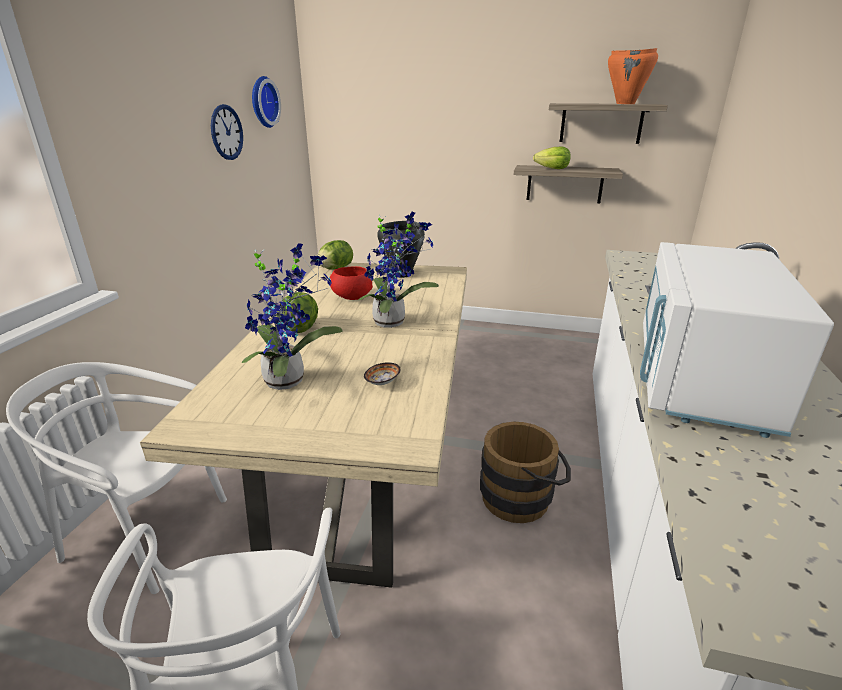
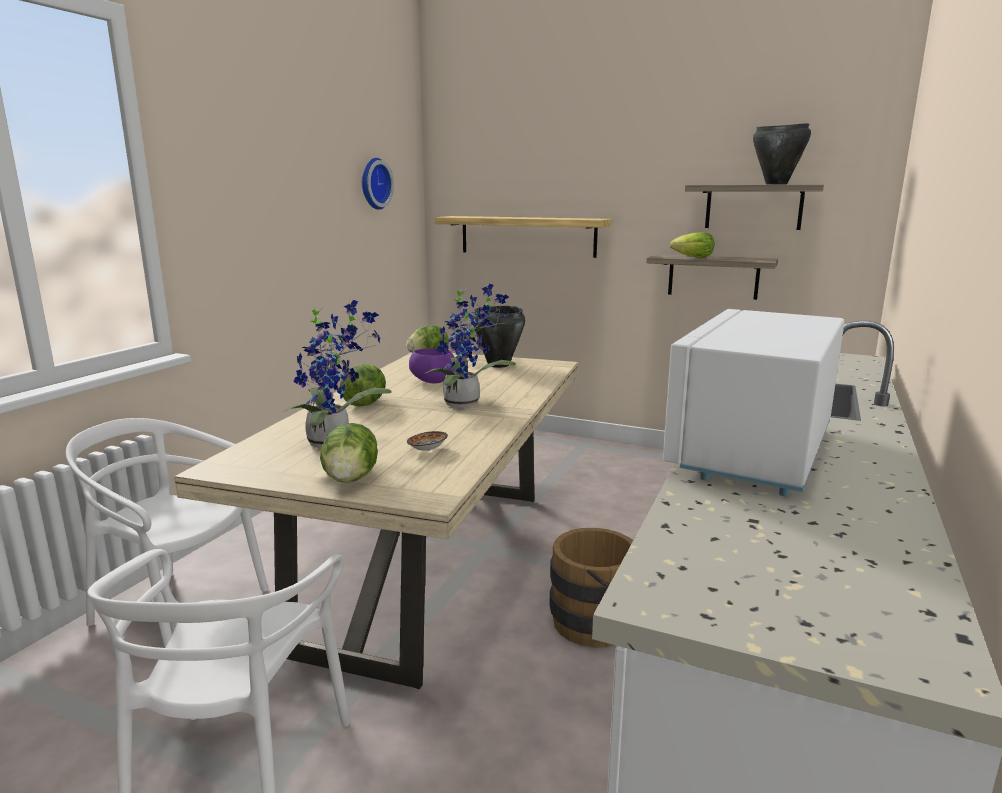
camera: 10 degrees right, 10 degrees down
(226, 132) = (329, 211): wall clock -> none
(324, 428) = (350, 479): none -> lettuce
(351, 298) = (432, 382): red bowl -> purple bowl
(403, 149) = (527, 236): none -> shelf
(625, 104) = (776, 184): orange cooking pot -> black cooking pot

